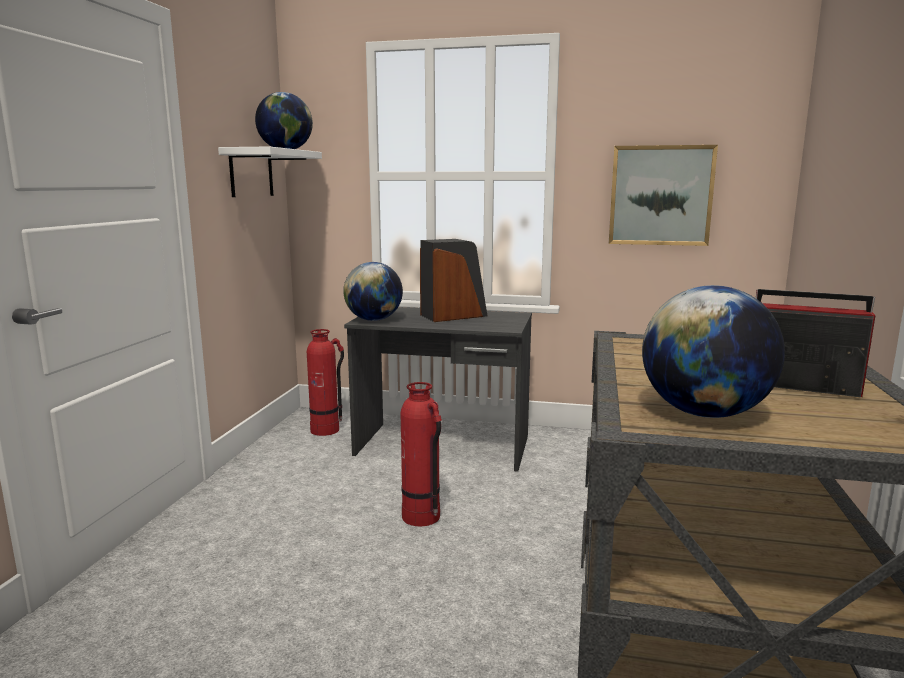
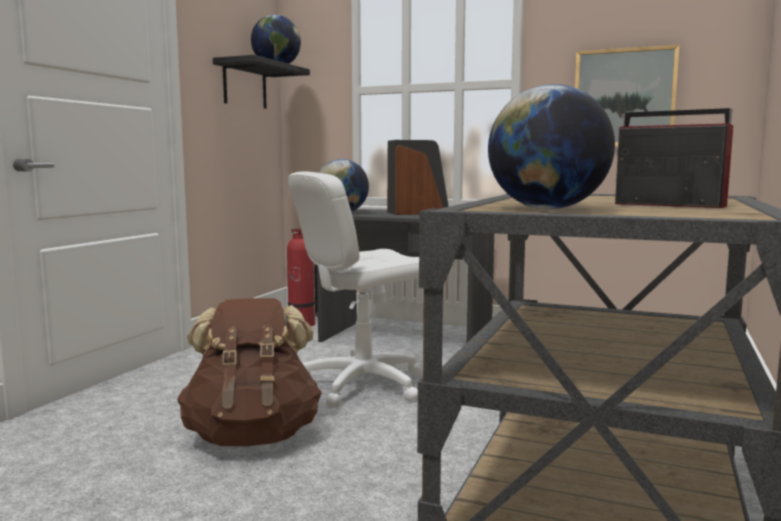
camera: 10 degrees right, 5 degrees down
(251, 173) = (245, 85): white shelf -> black shelf
(330, 609) = (252, 436): none -> brown backpack
(421, 517) = (362, 384): fire extinguisher -> white office chair

